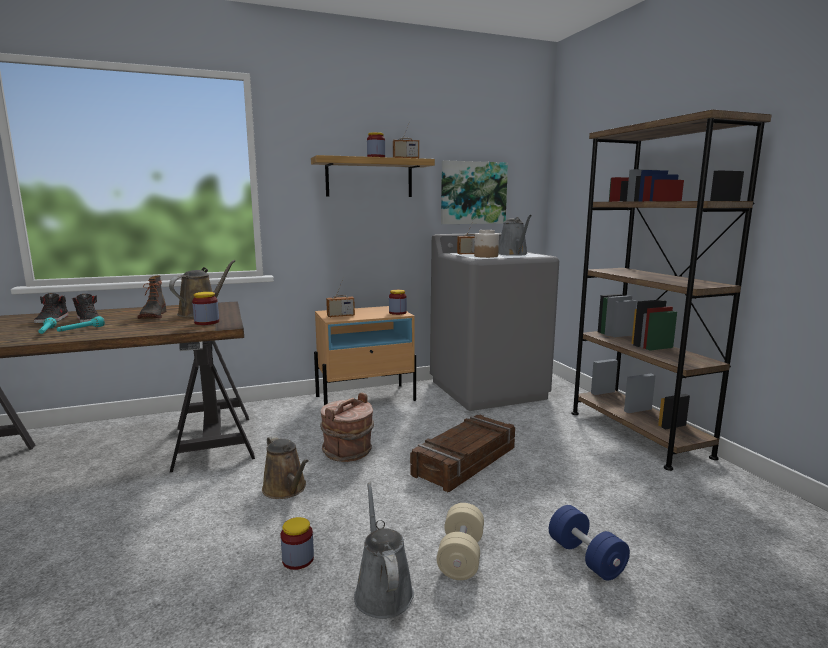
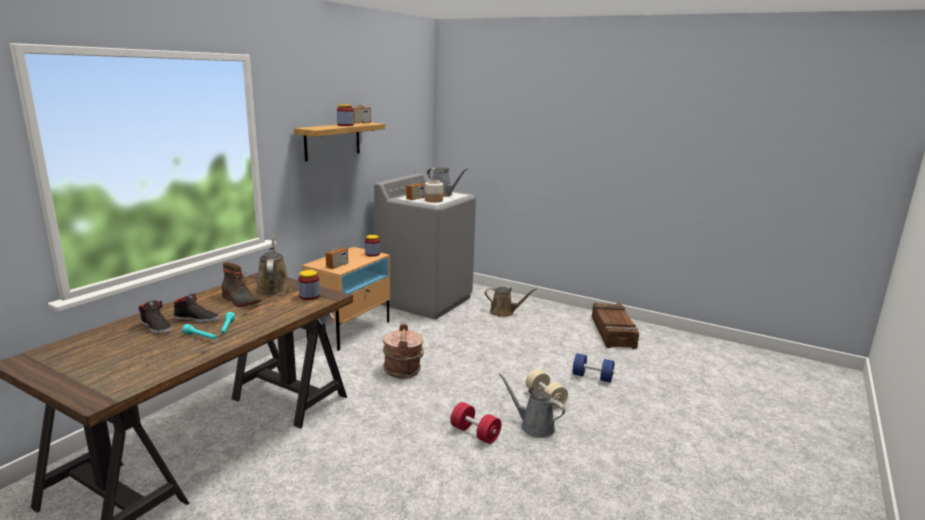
camera: 40 degrees left, 5 degrees up
(286, 489) = (404, 405): brown watering can -> brown watering can (504, 312)
(298, 559) = (475, 433): jar -> red dumbbell
(465, 461) = (480, 352): crate -> crate (613, 332)
(473, 193) = (394, 144): picture -> none
(637, 434) = (542, 307): brown bookcase -> none

